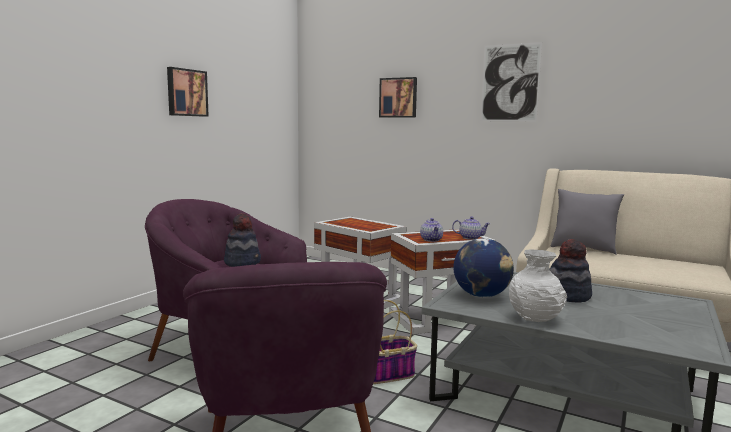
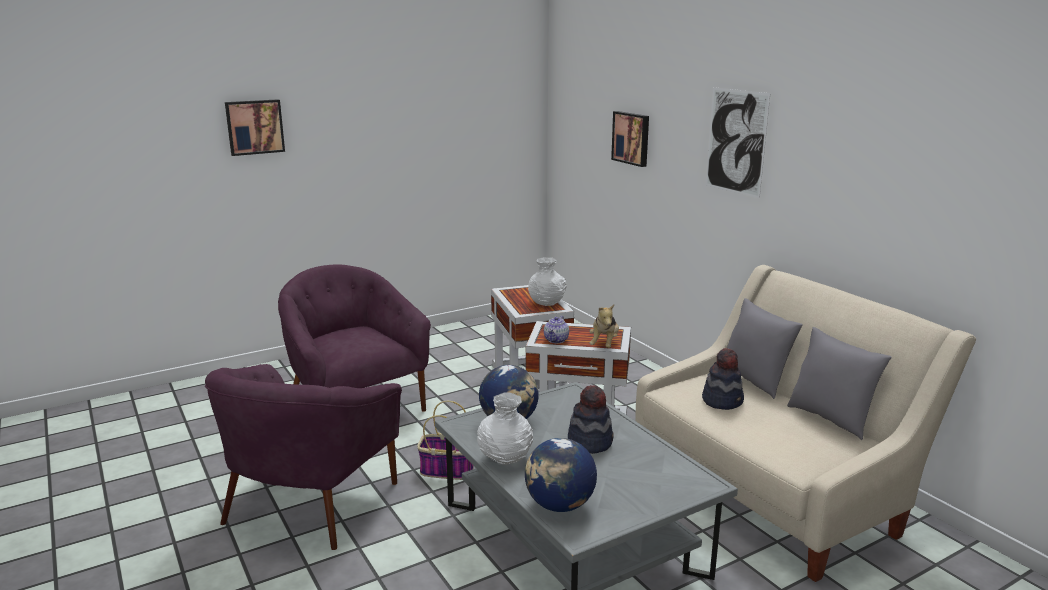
camera: 30 degrees right, 10 degrees up
(186, 92) = (383, 137): picture -> picture (254, 127)
(243, 262) = (365, 335): hat -> hat (722, 400)
(376, 224) = (547, 302): none -> white vase
(470, 238) = (604, 344): teapot -> plush toy
(643, 337) = (559, 505): none -> globe
(665, 258) = (830, 418): none -> grey pillow

